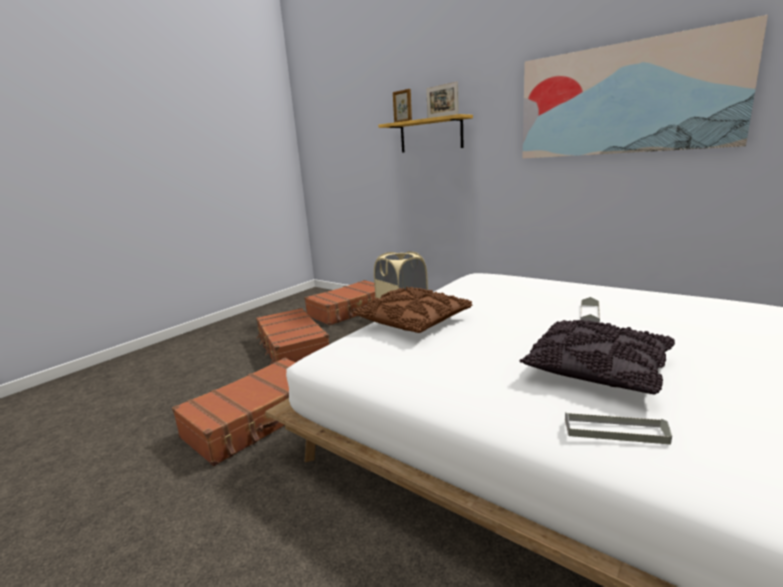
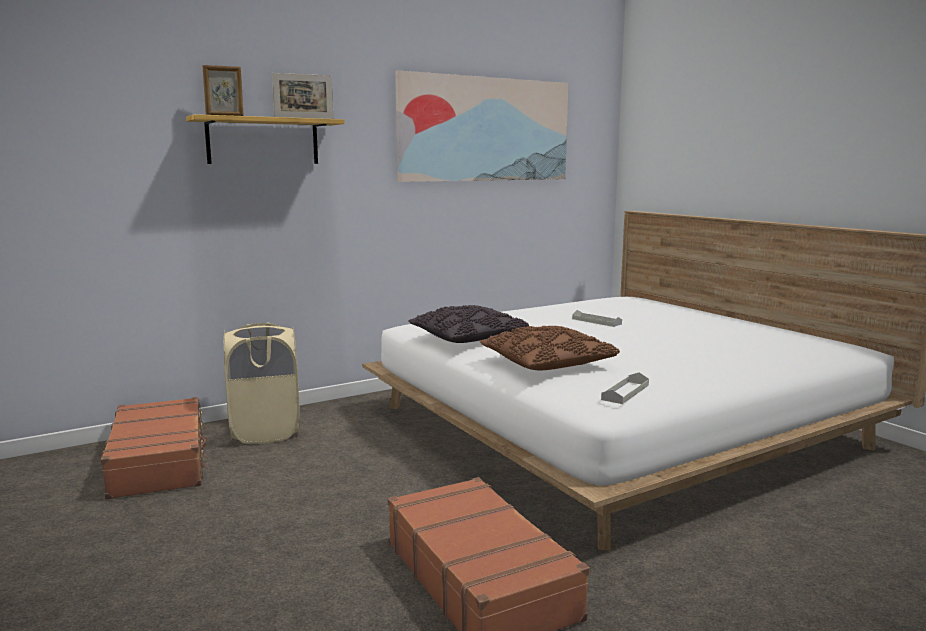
camera: 70 degrees left, 5 degrees down
(292, 348) = (246, 529): brown suitcase -> none
(597, 369) = (703, 340): black pillow -> black pillow (468, 337)
(614, 431) = (786, 354): grey tray -> grey tray (625, 392)

